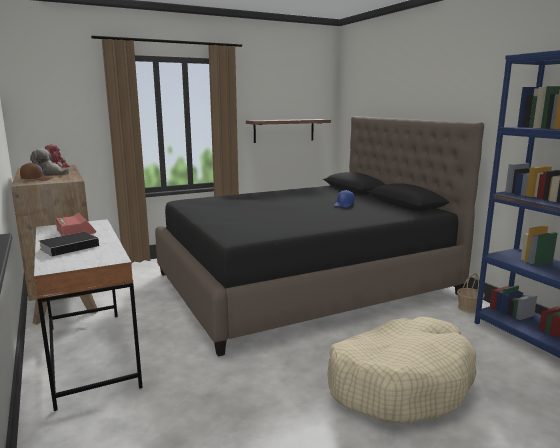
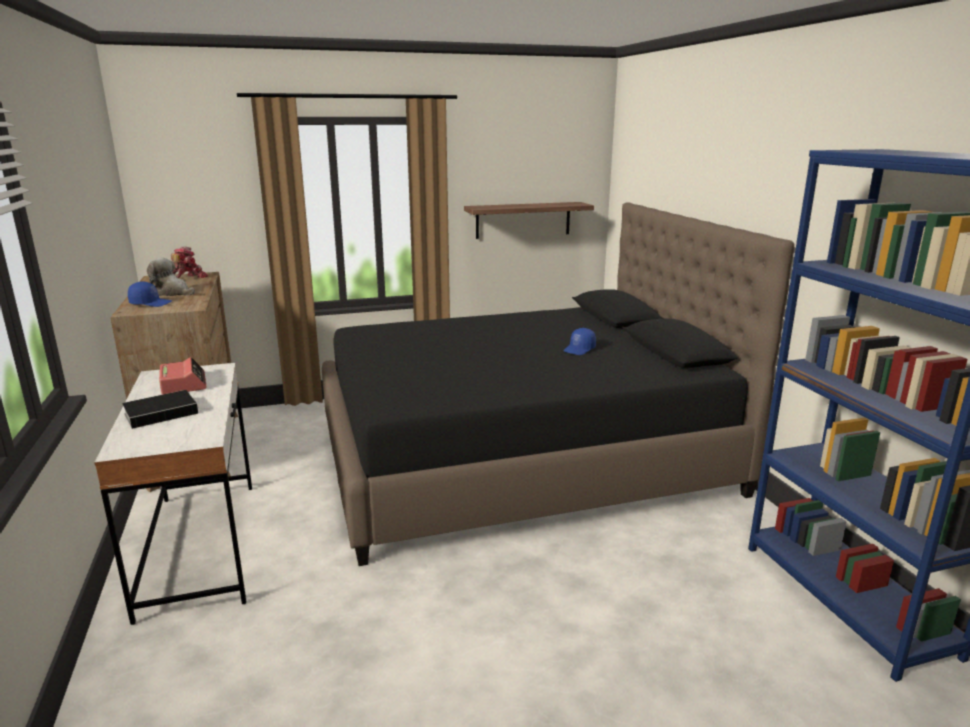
camera: 10 degrees right, 5 degrees up
(37, 179) = (151, 303): brown cap -> blue cap
(399, 383) = (590, 639): beige dog bed -> none
(469, 308) = (751, 522): basket -> none

